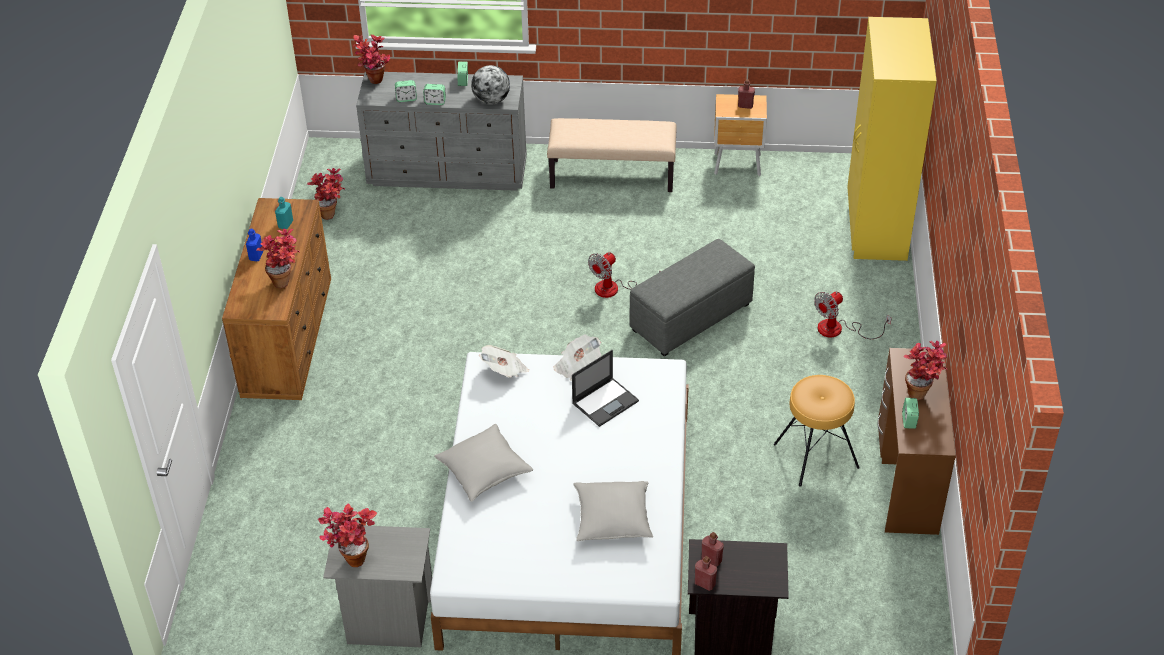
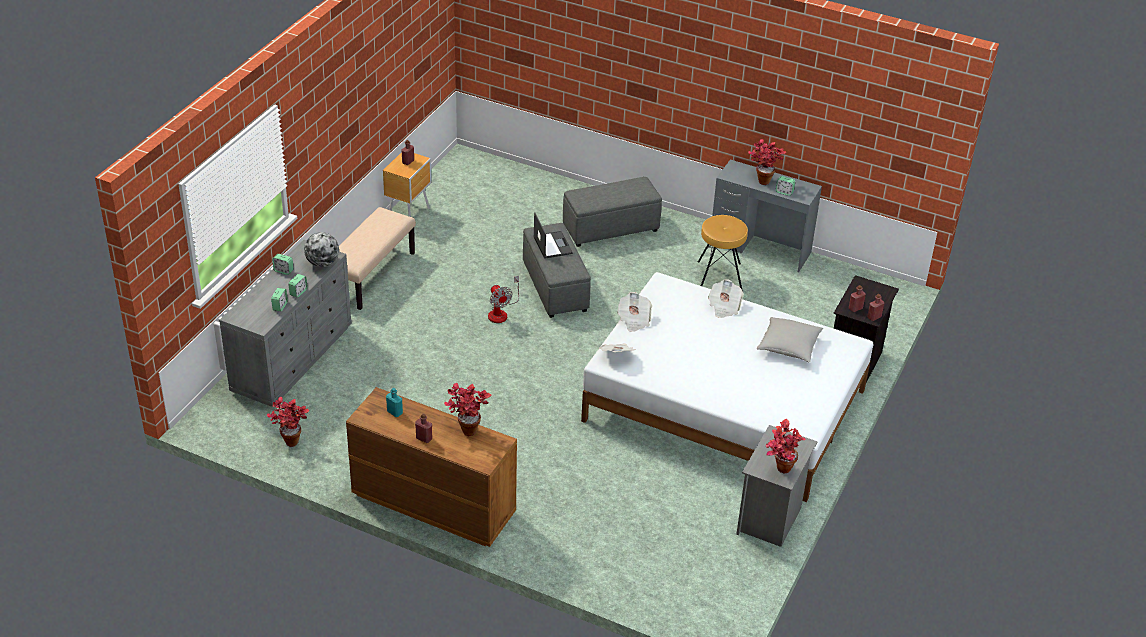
camera: 70 degrees left, 5 degrees down
(256, 256) = (424, 438): blue bottle -> red bottle
(374, 83) = (242, 318): potted plant -> none
(484, 471) = (713, 392): grey pillow -> none
(605, 401) = (677, 317): laptop -> laptop (552, 245)
(653, 438) = (724, 307): none -> newspaper
(839, 330) = (611, 228): fan -> grey ottoman
(875, 227) = (523, 179): yellow wardrobe -> none
(907, 479) = (760, 248): brown desk -> grey desk

